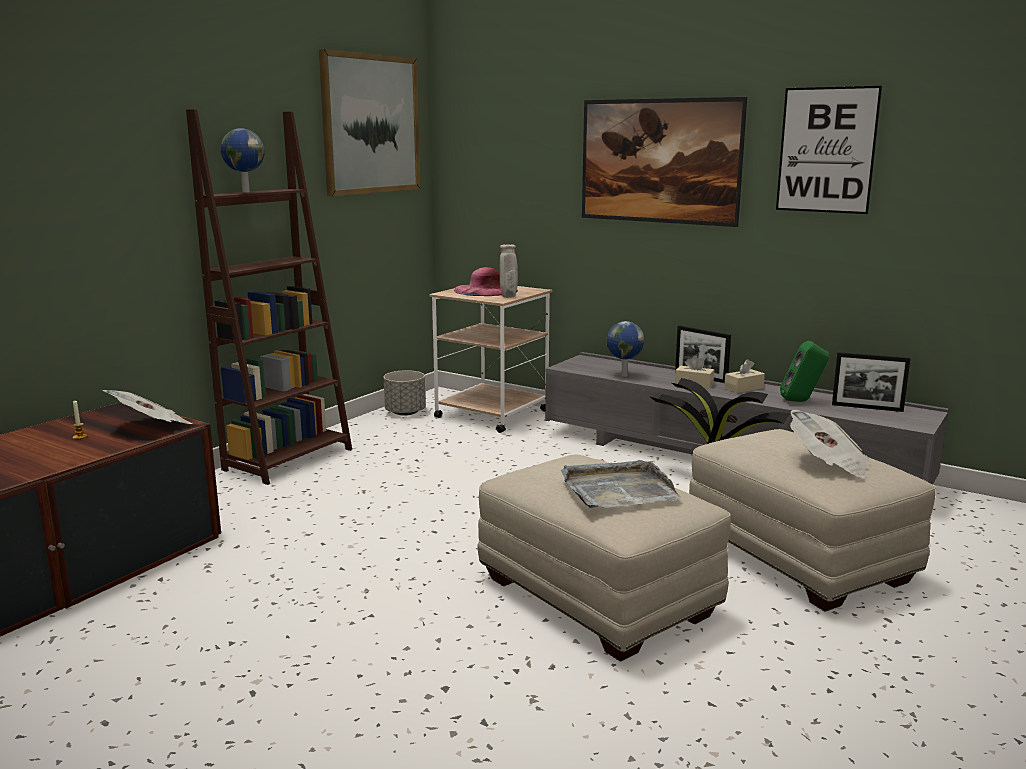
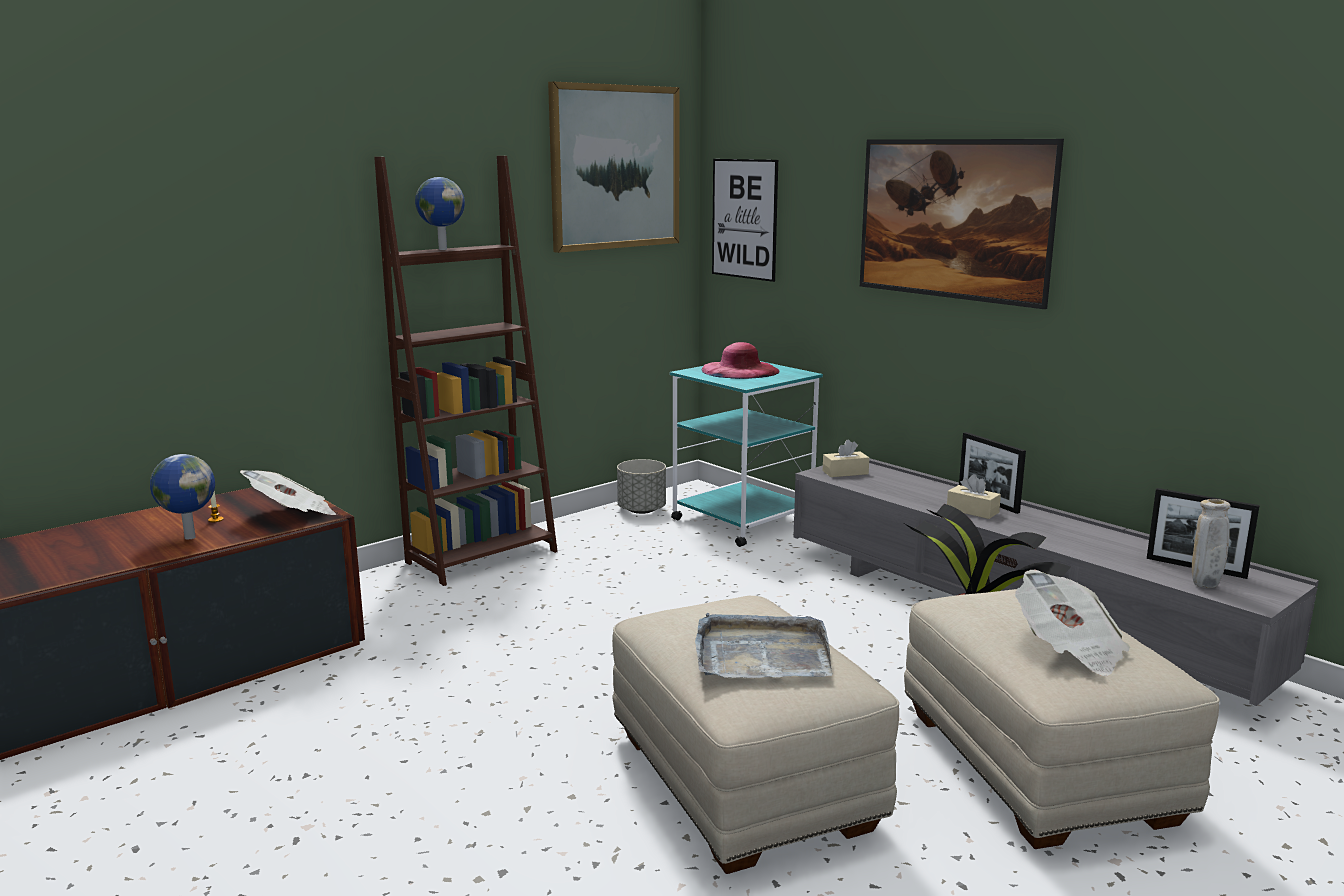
camera: 15 degrees right, 0 degrees up
(493, 415) = (744, 522): beige cart -> turquoise cart
(508, 297) = (759, 382): beige vase -> beige vase (1205, 586)
(623, 375) = (887, 491): globe -> globe (189, 537)
(743, 388) = (1036, 523): beige tissue box -> beige tissue box (845, 472)
(802, 401) = (1106, 549): green speaker -> none
(827, 150) = (1165, 213): picture -> picture (744, 219)

